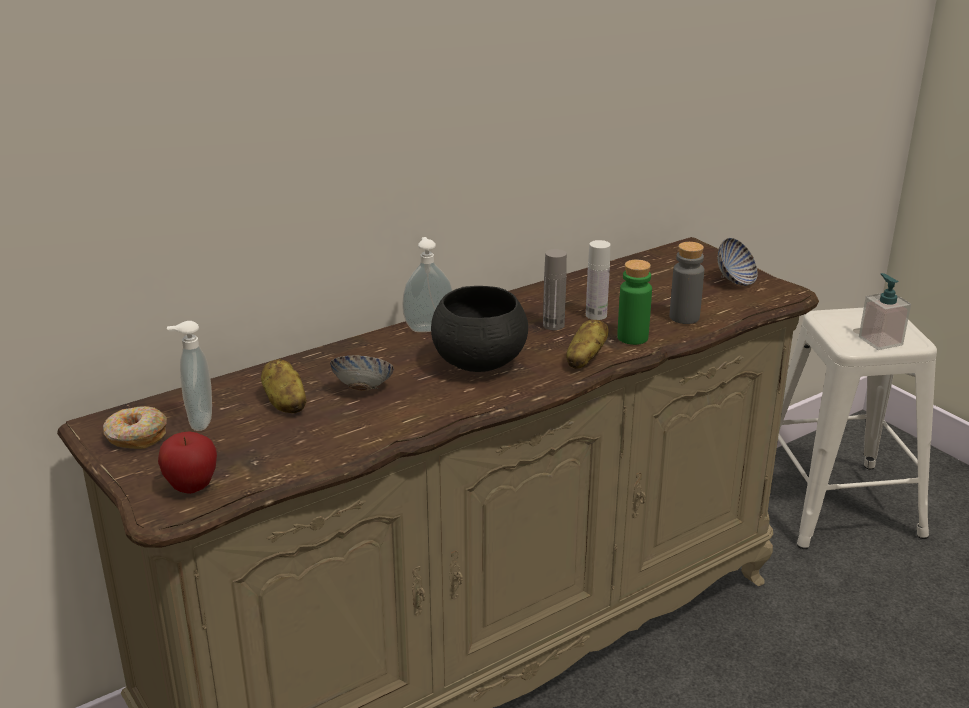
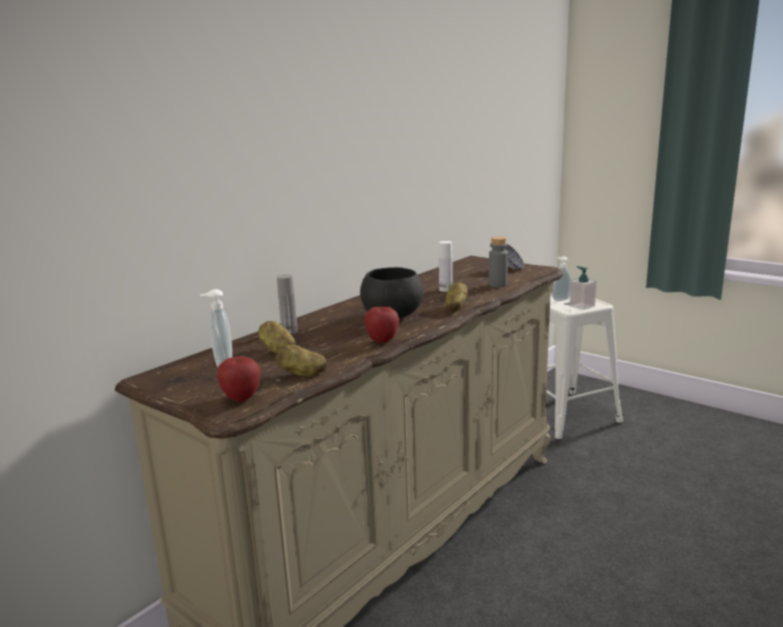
camera: 15 degrees left, 10 degrees down
(136, 437) = (181, 380): donut -> none
(290, 457) = (302, 373): none -> potato
(363, 389) = (326, 337): bowl -> none
(428, 328) = (347, 306): soap dispenser -> soap dispenser (560, 299)
(434, 412) = (382, 341): none -> apple
(553, 325) = (424, 296): grey bottle -> grey bottle (289, 331)
(632, 337) = (475, 295): green bottle -> none

